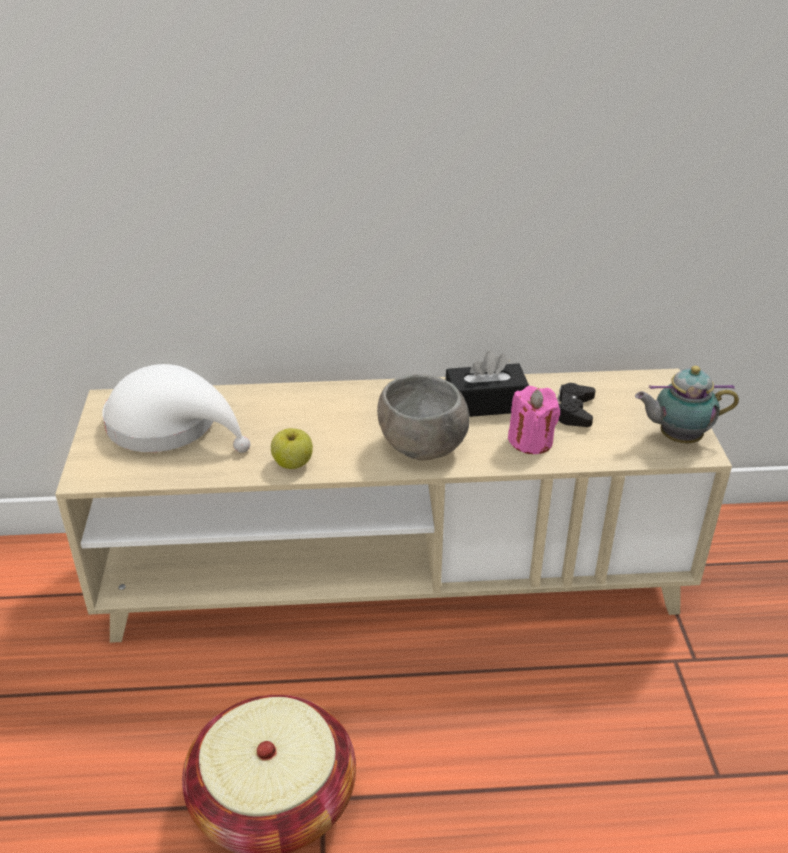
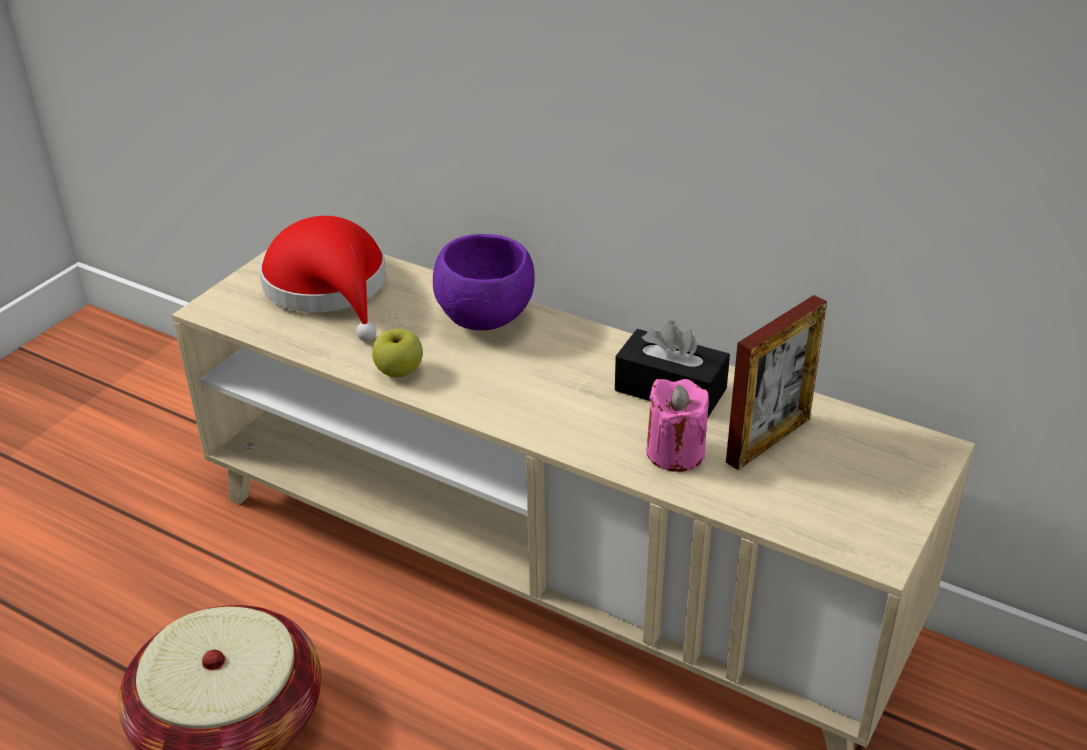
camera: 35 degrees right, 0 degrees up
(170, 425) = (330, 289): white hat -> red hat
(312, 403) = (485, 318): none -> purple bowl
(423, 448) = (546, 410): grey bowl -> none
(574, 411) = (768, 440): black game controller -> picture frame
(676, 438) = (865, 525): teapot -> none

